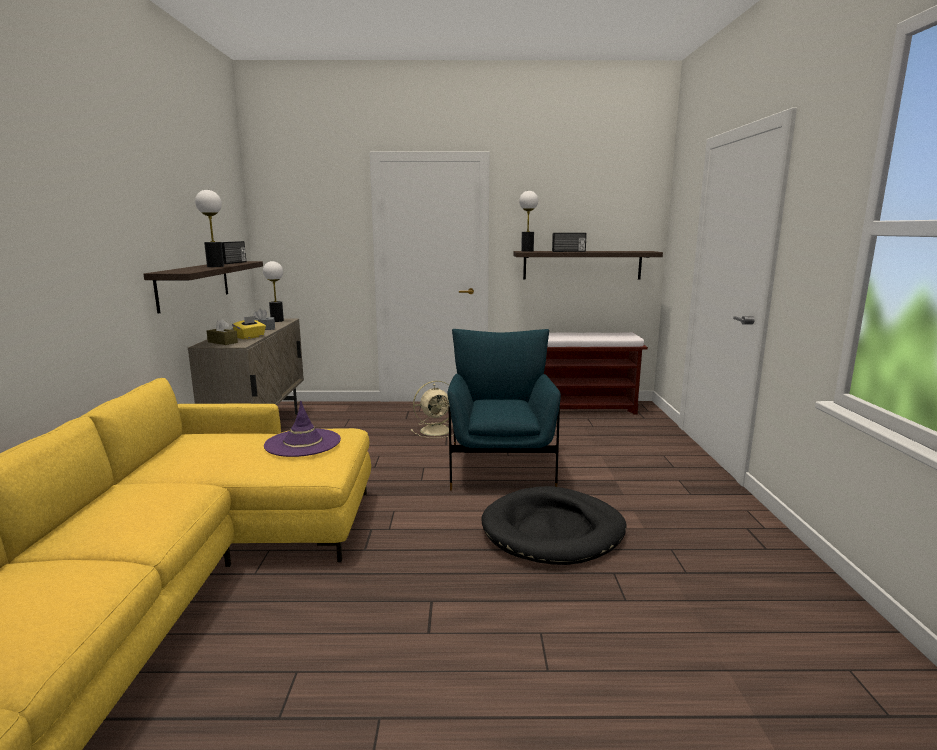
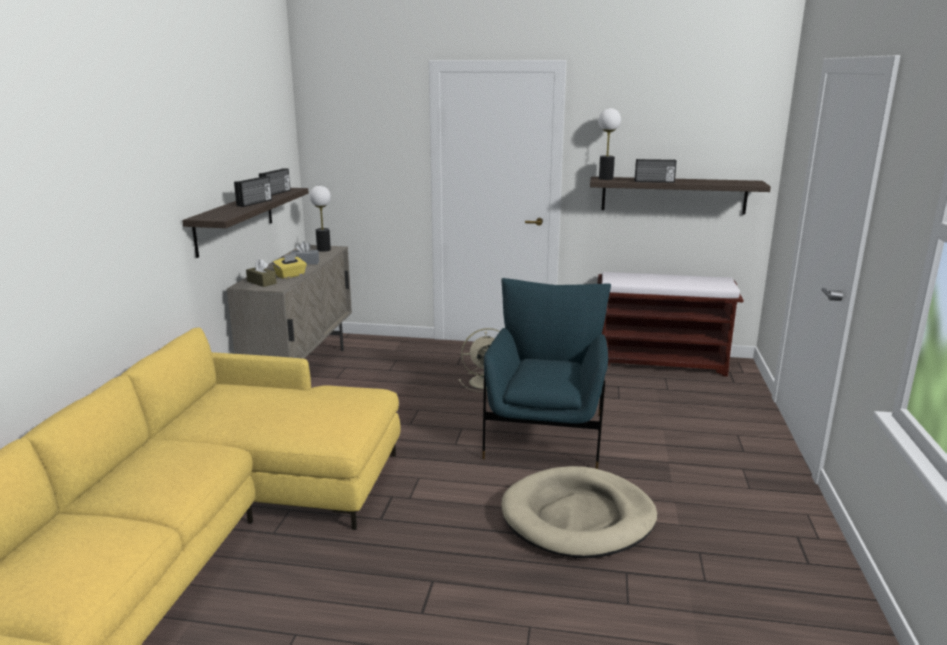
camera: 10 degrees right, 5 degrees up
(215, 266) = (255, 203): table lamp -> radio
(303, 443) = (327, 406): purple hat -> none
(553, 530) = (578, 517): black dog bed -> beige dog bed

